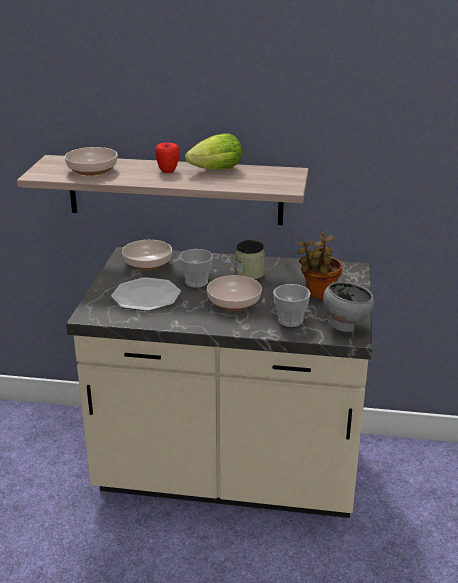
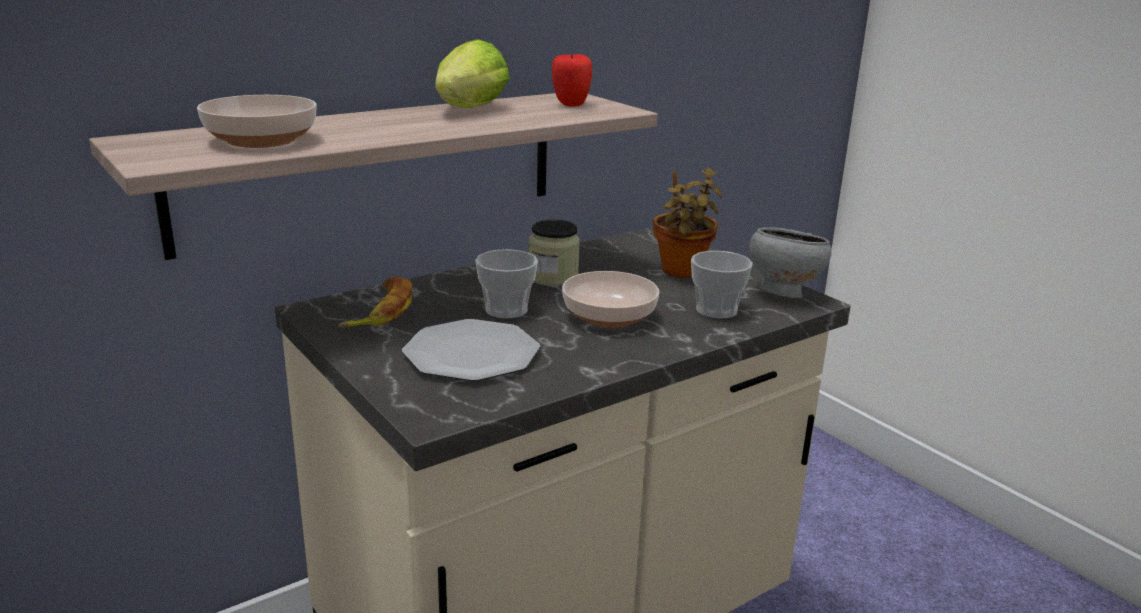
camera: 45 degrees left, 5 degrees down
(147, 263) = (380, 311): bowl -> banana
(168, 171) = (399, 120): apple -> apple (571, 104)

